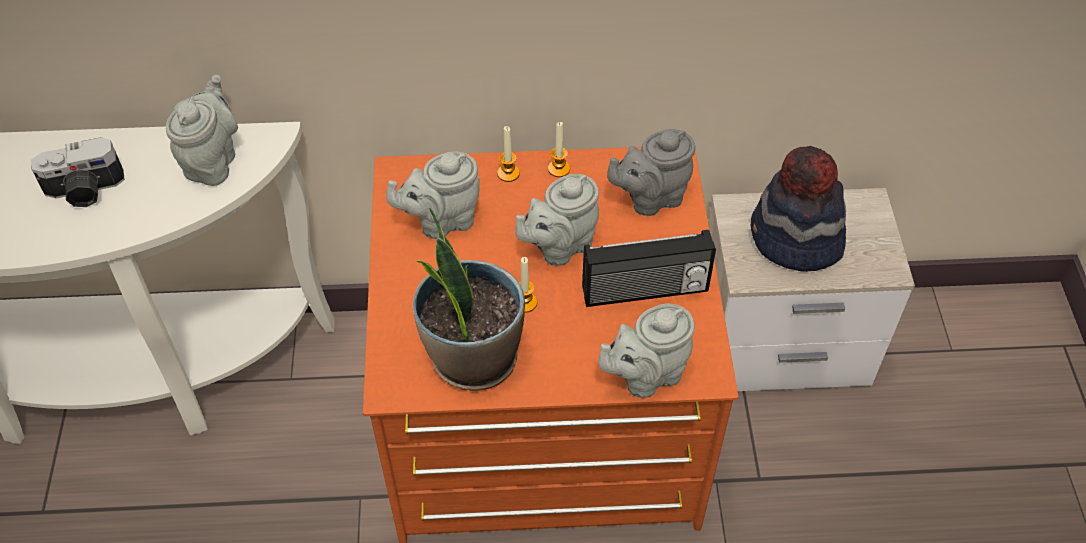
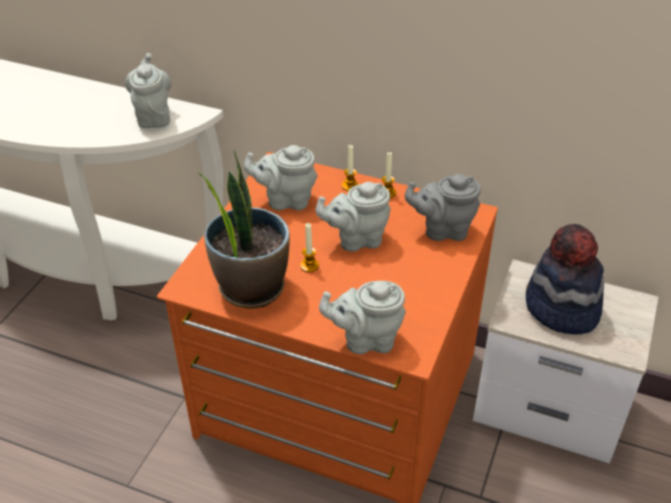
camera: 25 degrees right, 10 degrees down
(85, 191) = (69, 111): camera -> none
(212, 161) = (153, 116): grey teapot -> grey teapot turned 45 degrees counterclockwise
(645, 291) = (400, 286): radio -> none

